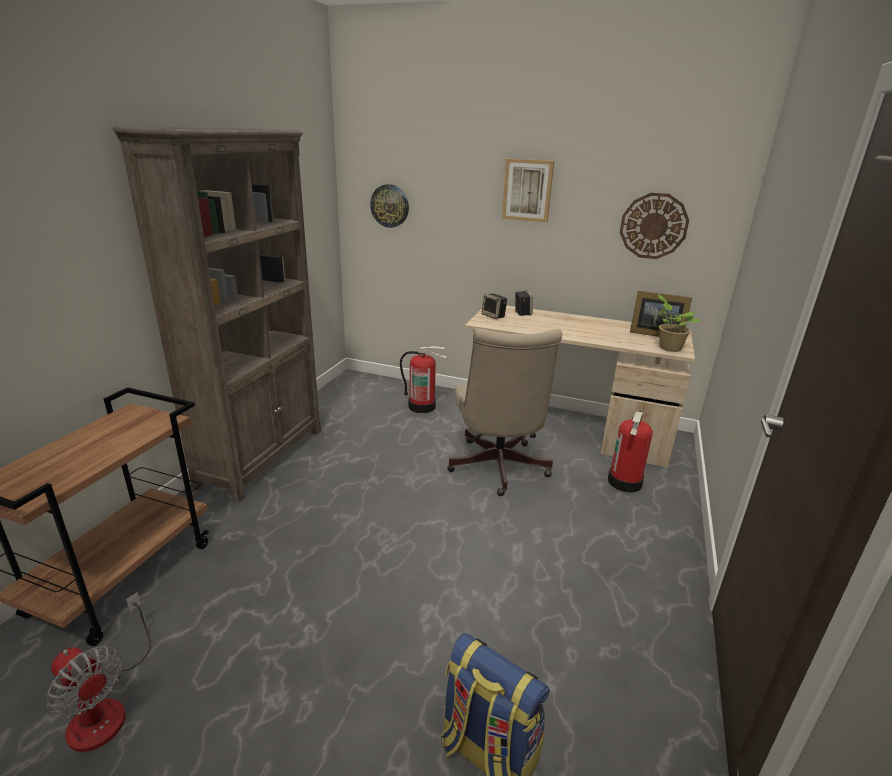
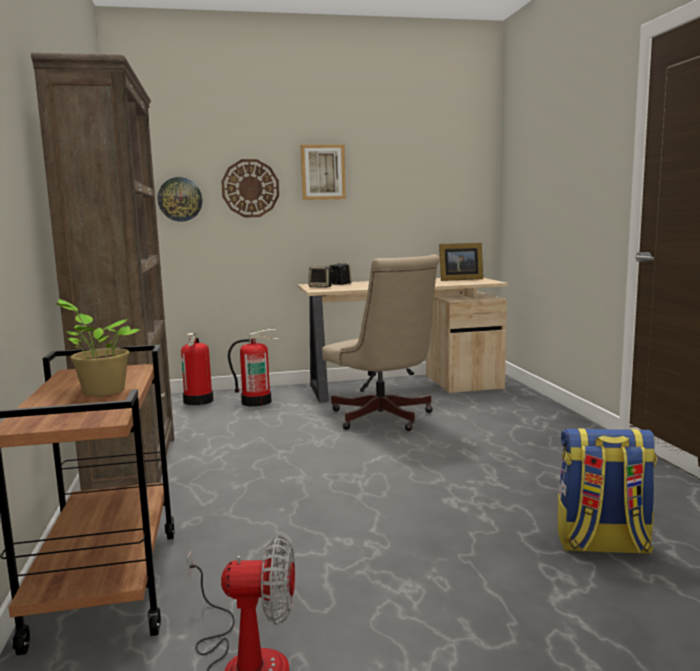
camera: 30 degrees left, 15 degrees down
(625, 482) = (488, 401): fire extinguisher -> fire extinguisher (199, 401)
(653, 226) = (433, 193): wall clock -> wall clock (250, 188)
(668, 347) = (481, 282): potted plant -> potted plant (101, 391)

